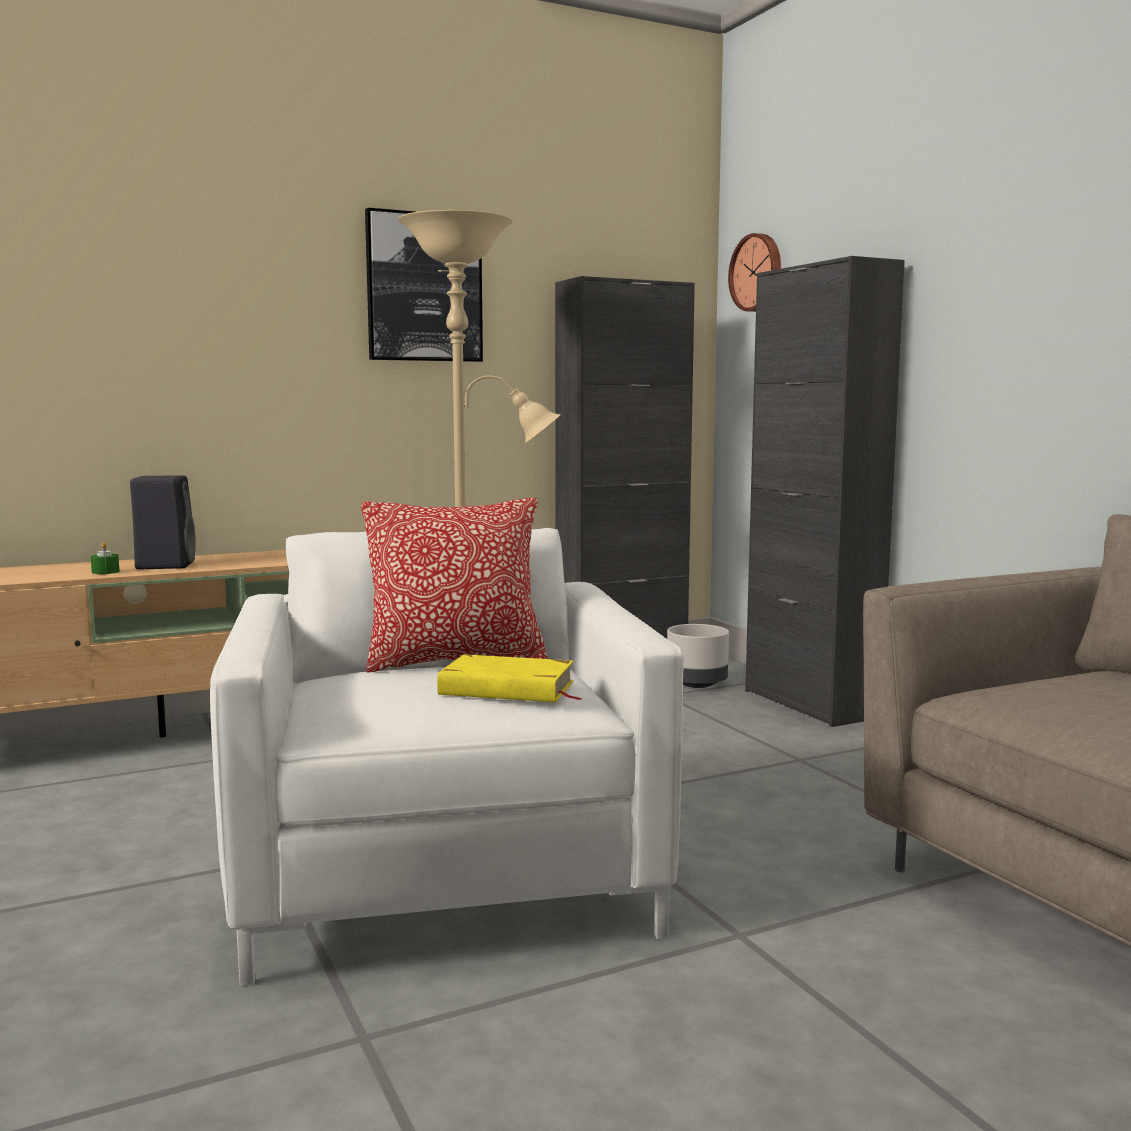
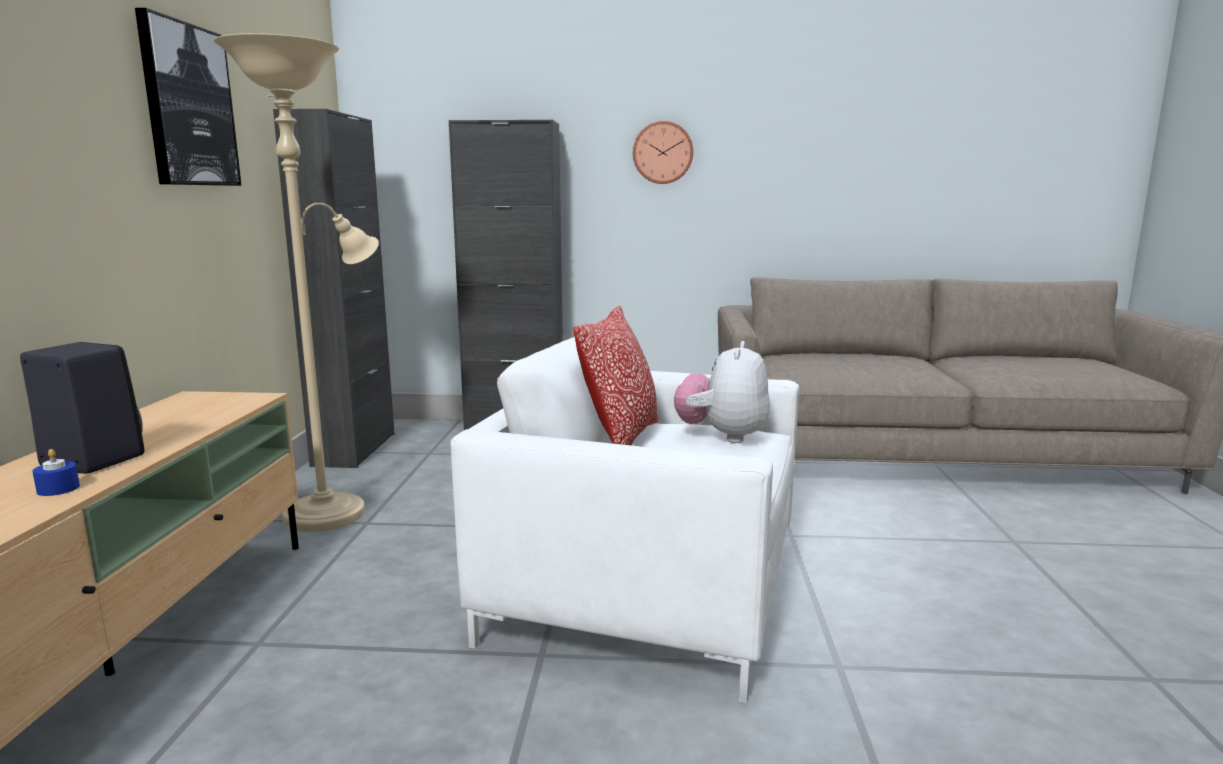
camera: 60 degrees left, 5 degrees up
(105, 572) = (58, 489): green candle -> blue candle
(507, 688) = (723, 436): yellow book -> plush toy
(696, 684) = (426, 440): grey planter -> none
(757, 273) = (397, 115): wall clock -> wall clock (662, 153)

